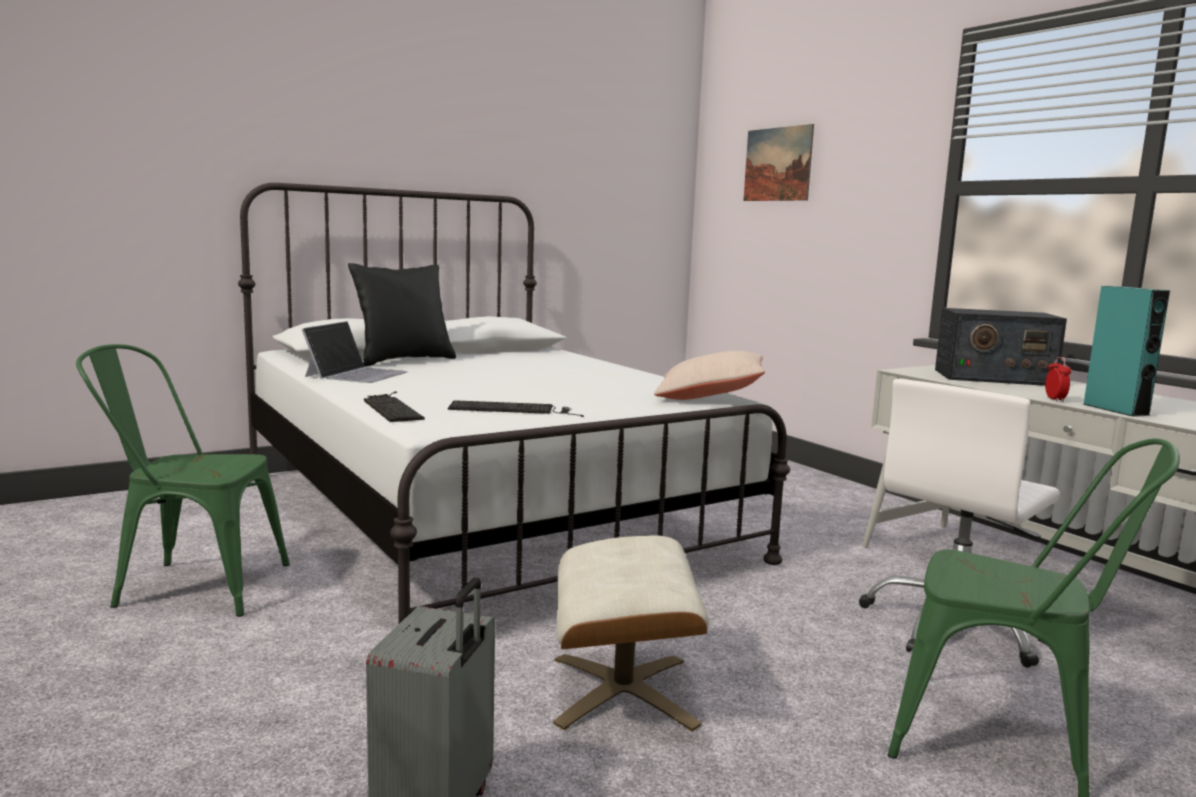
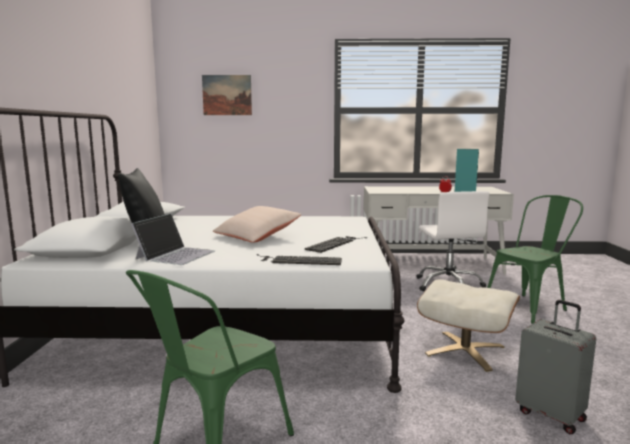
camera: 55 degrees left, 0 degrees up
(357, 374) = (176, 255): laptop -> laptop turned 60 degrees clockwise
(709, 396) = (343, 218): beige pillow -> beige pillow (257, 236)
(992, 377) = (399, 189): radio -> none

